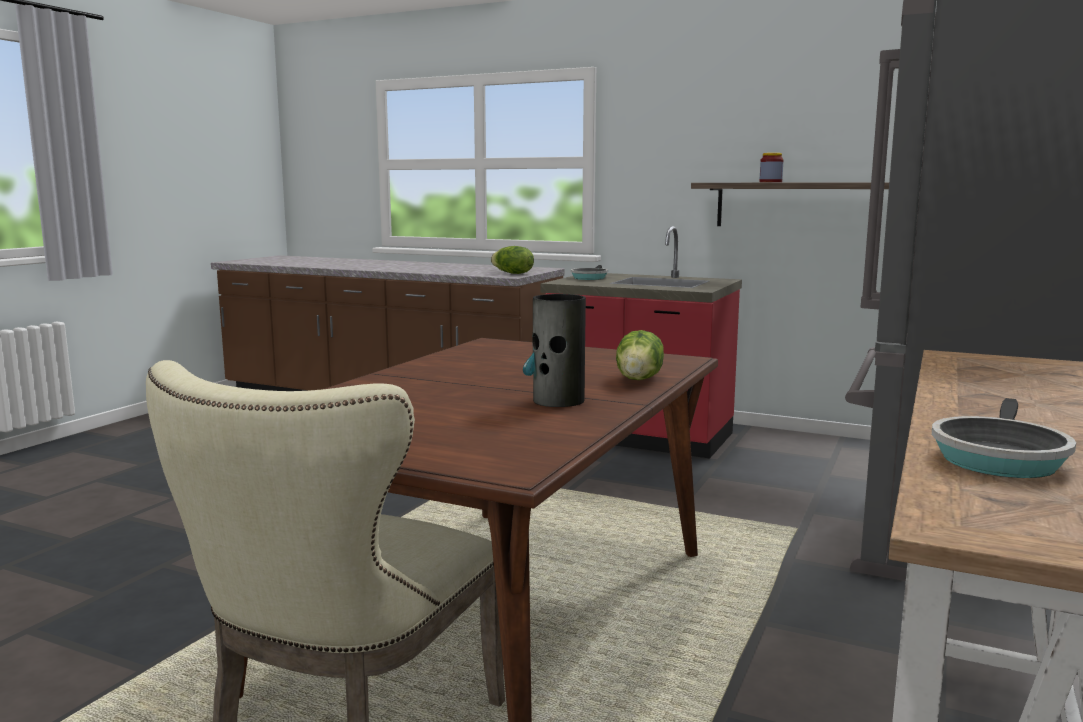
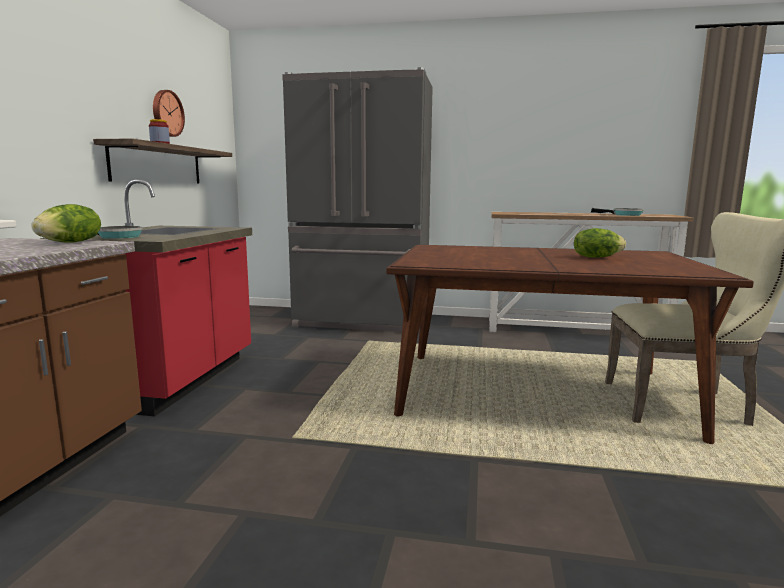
camera: 105 degrees left, 0 degrees up
(558, 400) = (553, 252): vase -> none
(640, 379) = (489, 248): lettuce -> lettuce (596, 257)
(843, 135) = (166, 113): none -> wall clock

